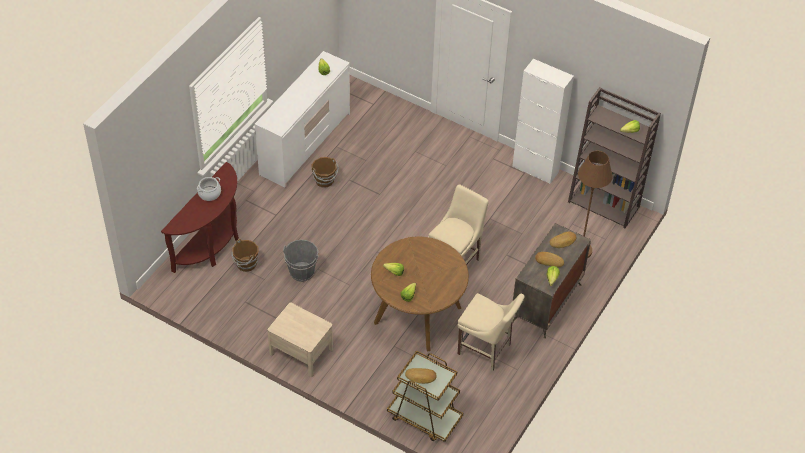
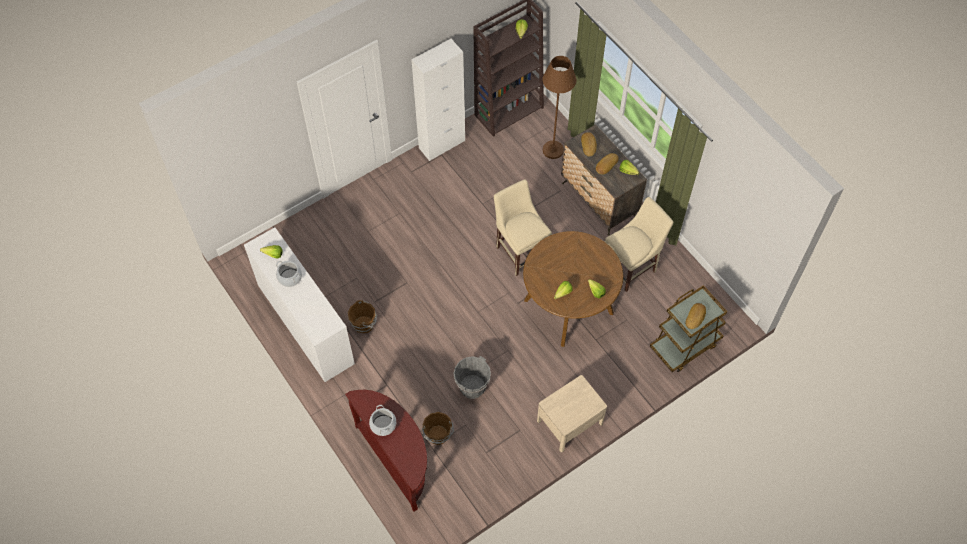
camera: 65 degrees left, 10 degrees up
(308, 87) = (290, 277): none -> cooking pot

